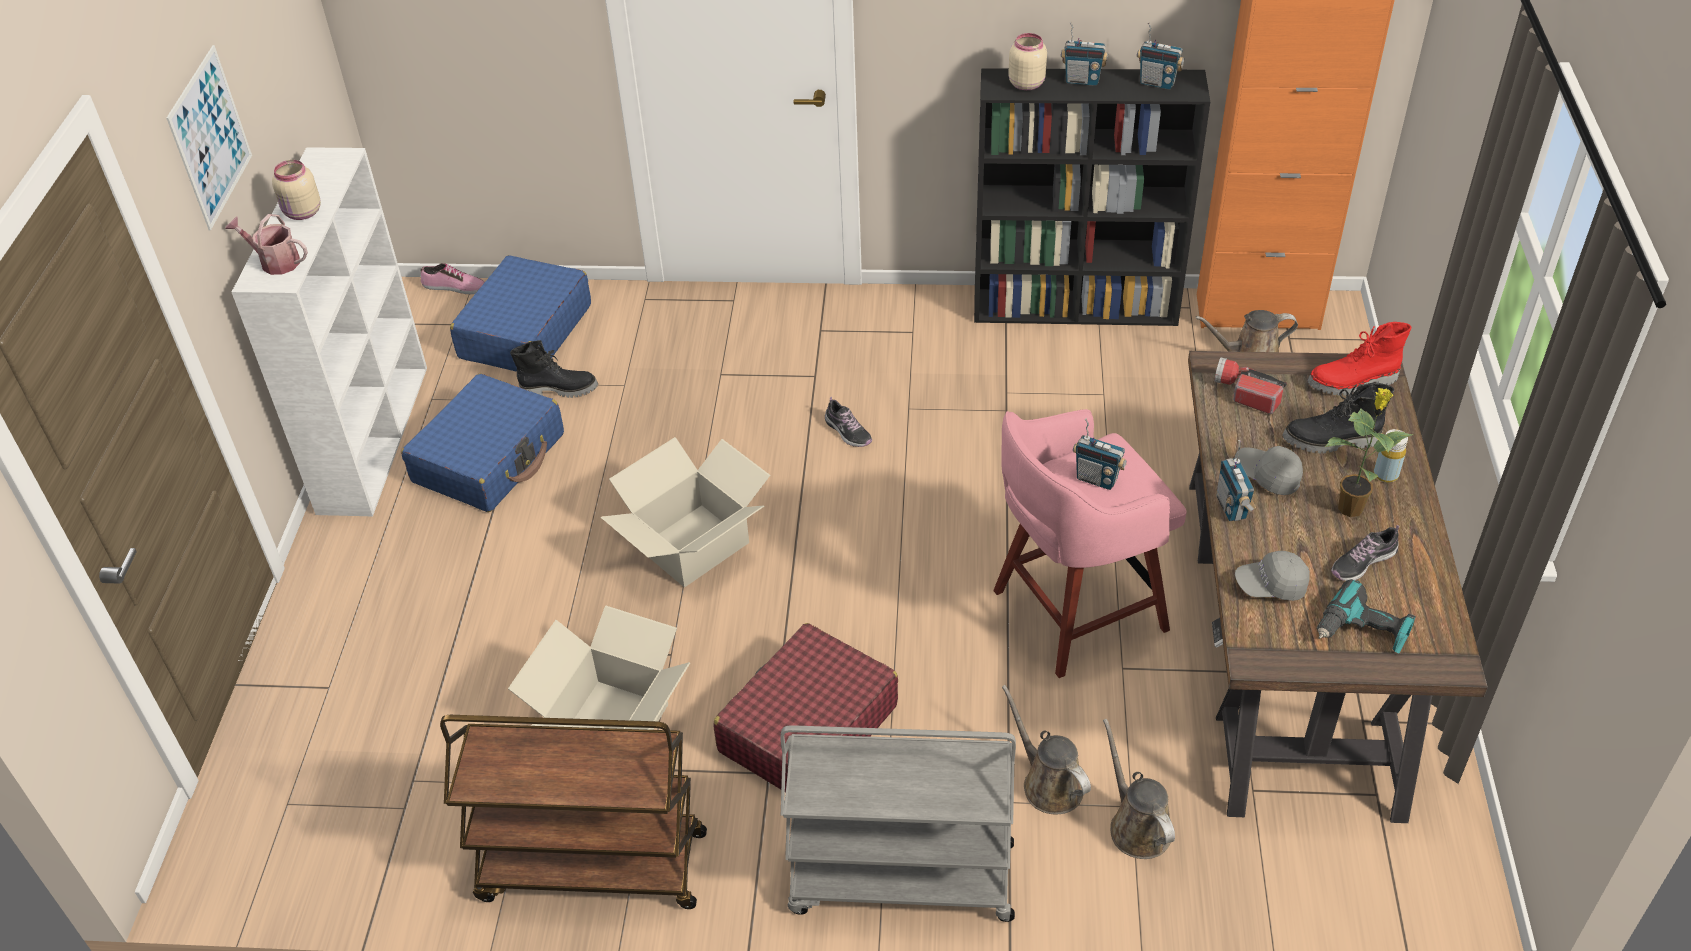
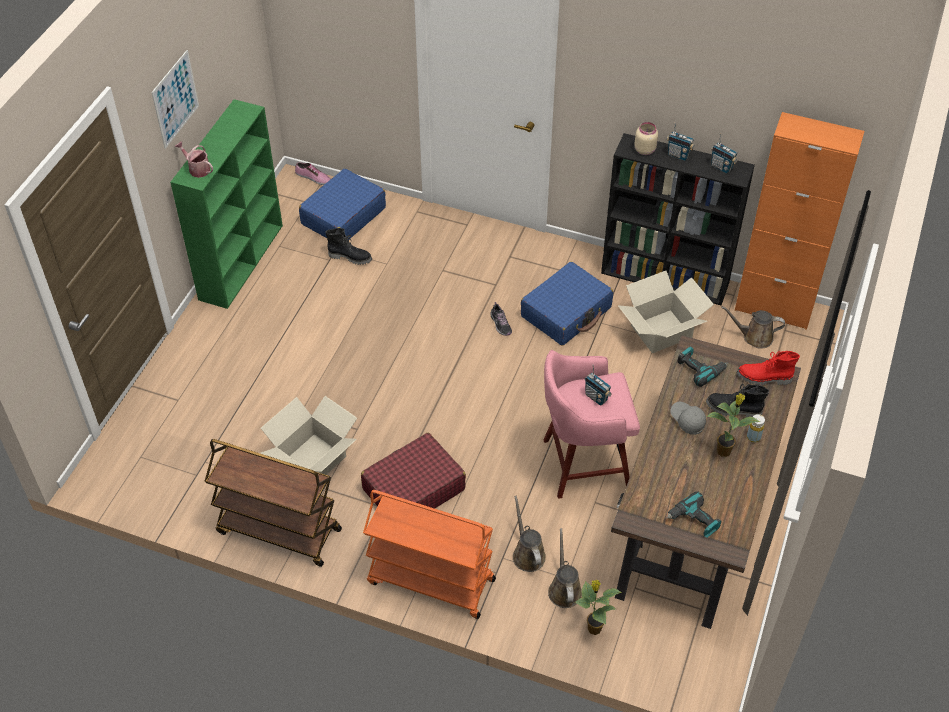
camera: 15 degrees right, 5 degrees up
(302, 213) = (219, 141): beige jar -> none
(374, 436) = (241, 261): white bookcase -> green bookcase
(489, 458) = (299, 290): blue suitcase -> blue suitcase (566, 312)
(692, 545) = (390, 370): cardboard box -> cardboard box (661, 331)
(900, 879) = (430, 581): grey cart -> orange cart
(1216, 879) = (593, 628): none -> potted plant
(1232, 507) = (659, 434): radio -> none
(1246, 393) = (700, 369): flashlight -> power drill
(1270, 586) = (657, 483): grey cap -> none
(1362, 562) = (714, 483): shoe -> none

